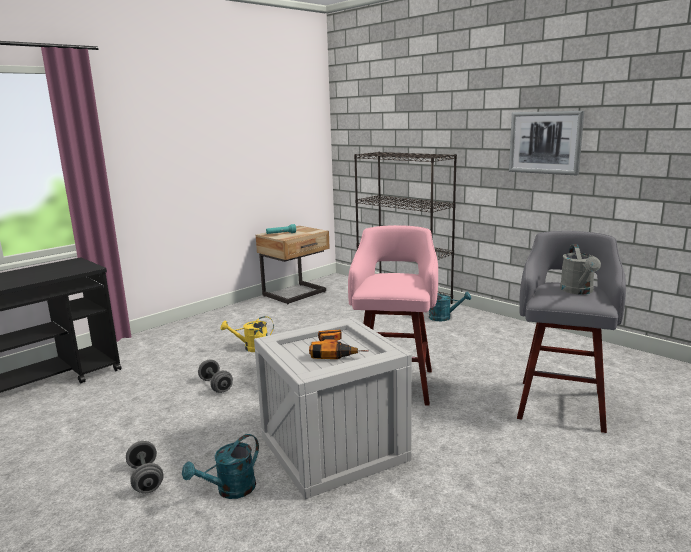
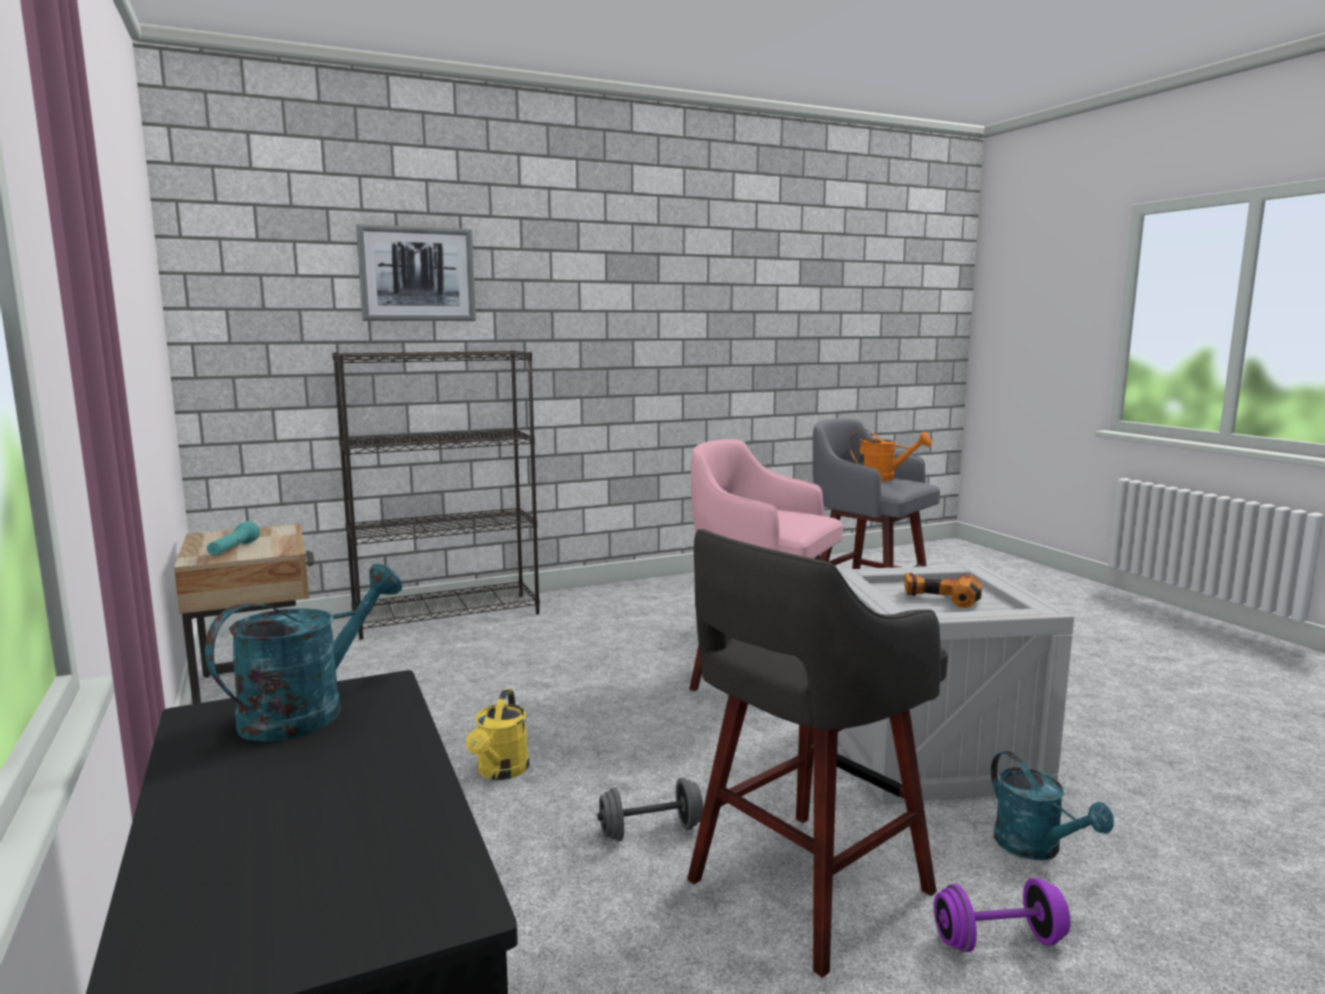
camera: 70 degrees left, 5 degrees down
(146, 478) = (998, 941): grey dumbbell -> purple dumbbell
(179, 425) = (804, 889): none -> grey stool
(444, 318) = (569, 610): turquoise watering can -> turquoise watering can (308, 710)
(545, 142) = (647, 329): picture -> picture (417, 274)
(578, 291) = (883, 478): grey watering can -> orange watering can

